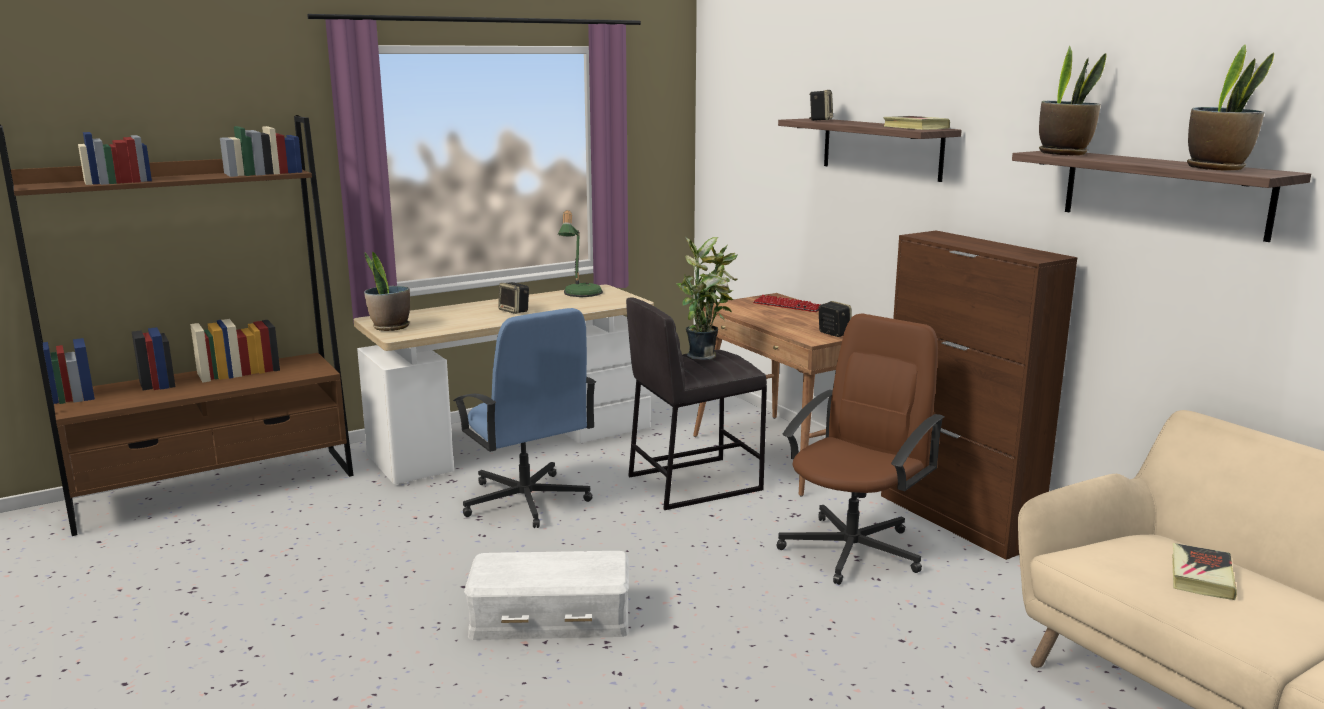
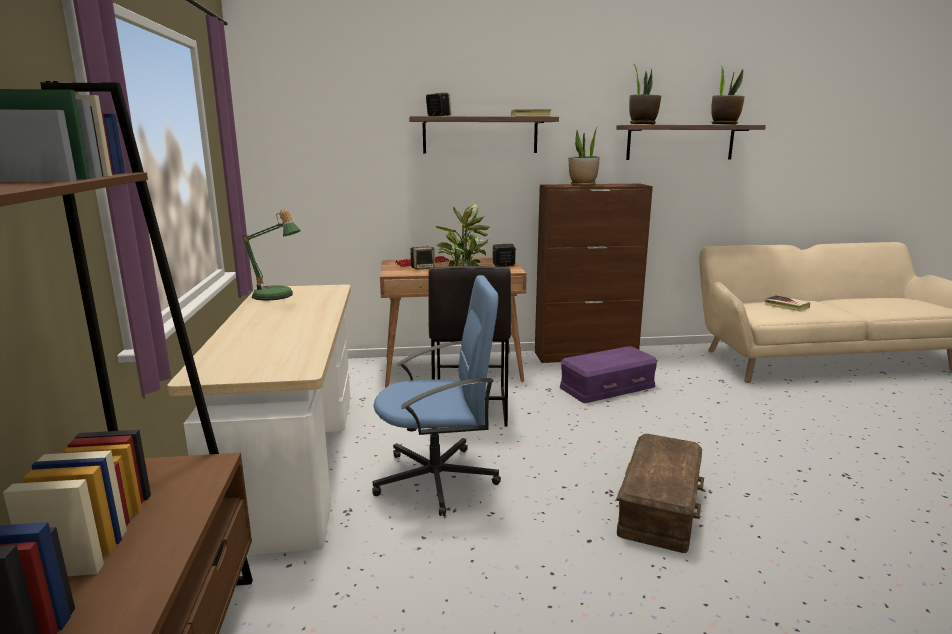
camera: 65 degrees left, 0 degrees up
(390, 327) = (255, 371): potted plant -> potted plant (583, 185)
(515, 311) = (290, 320): speaker -> speaker (423, 268)
(550, 616) = (658, 505): white storage box -> brown storage box
(853, 549) = (606, 386): brown office chair -> purple storage box

